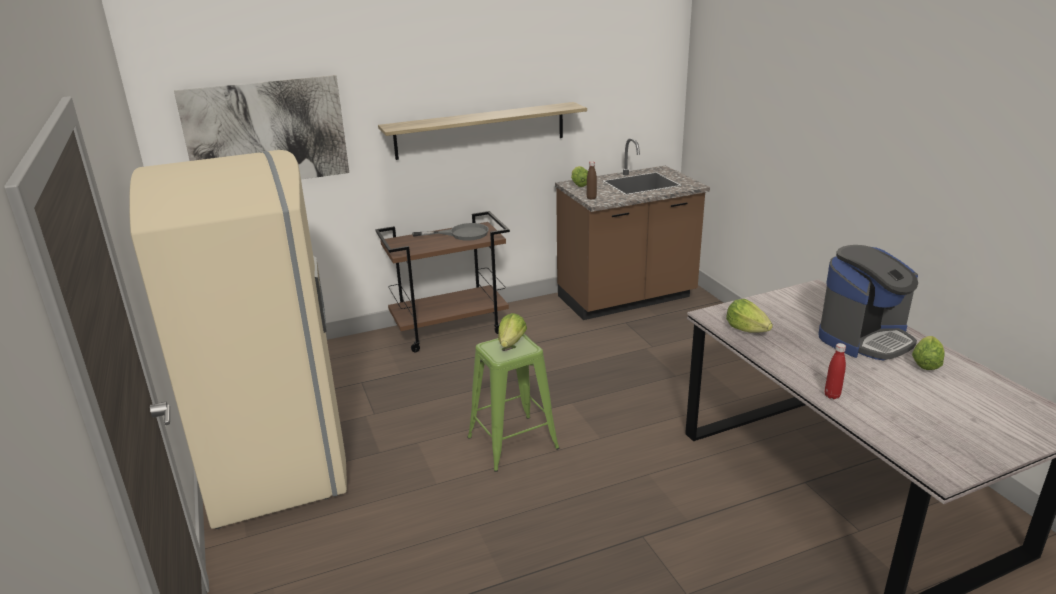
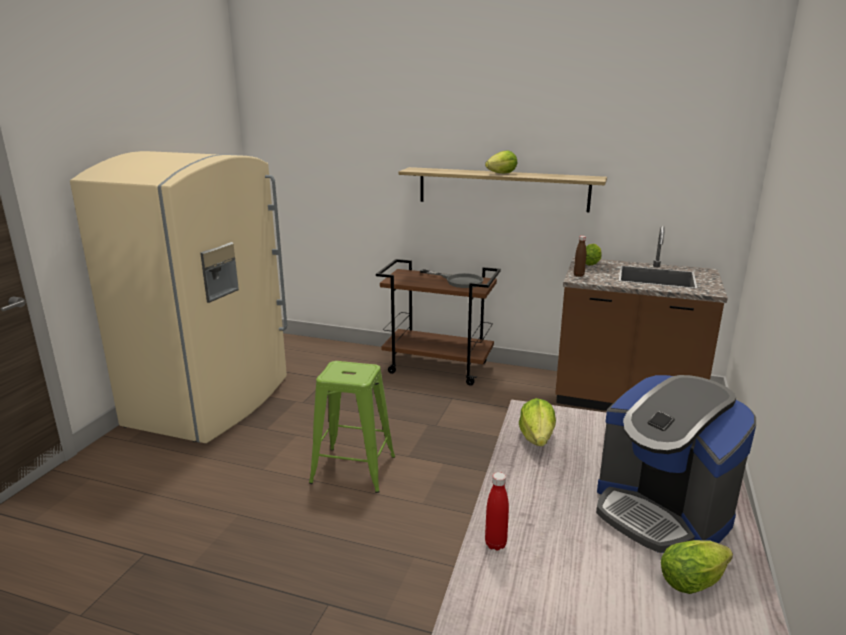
camera: 40 degrees right, 5 degrees down
(266, 133) = (323, 159): picture -> none
(511, 343) = (356, 370): lettuce -> lettuce (501, 174)
(864, 338) = (661, 511): coffee machine -> coffee machine turned 45 degrees clockwise

